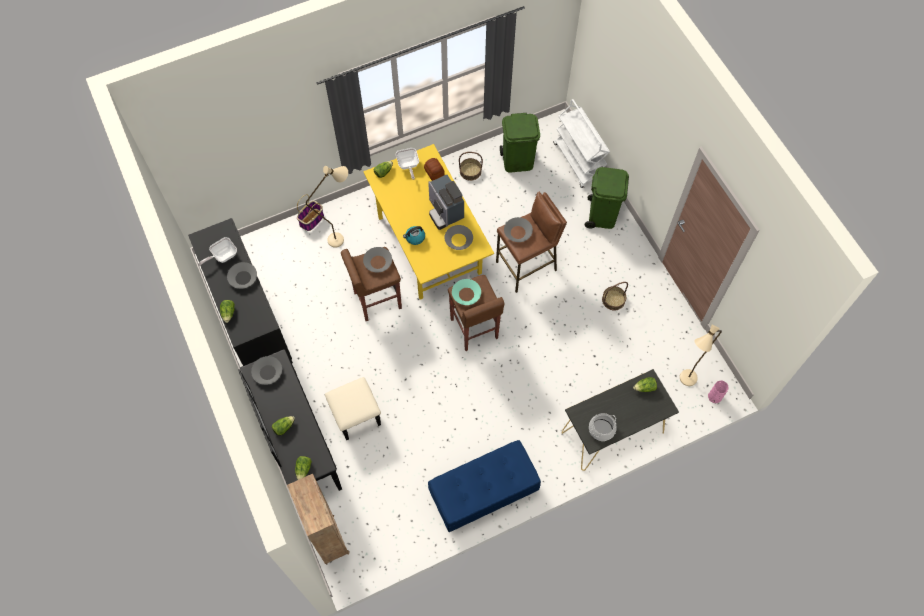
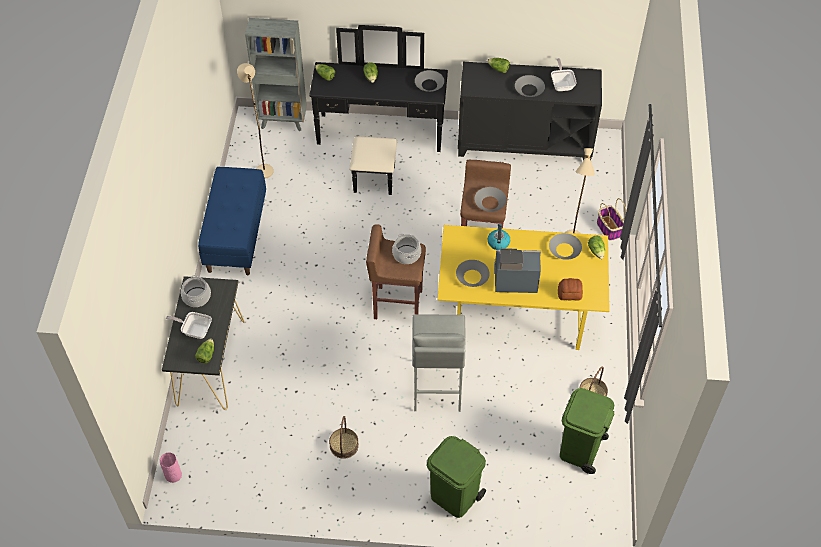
camera: 120 degrees right, 10 degrees down
(329, 538) = (283, 121): brown bookcase -> grey bookcase
(408, 166) = (592, 275): frying pan -> frying pan (194, 330)
(466, 294) = (407, 254): turquoise bowl -> cooking pot
(518, 232) = (446, 328): grey bowl -> grey bowl (564, 249)
(527, 267) = (436, 385): brown stool -> grey stool
(579, 161) = (543, 515): white cart -> none
(684, 383) = (208, 456): beige floor lamp -> beige floor lamp (262, 166)

